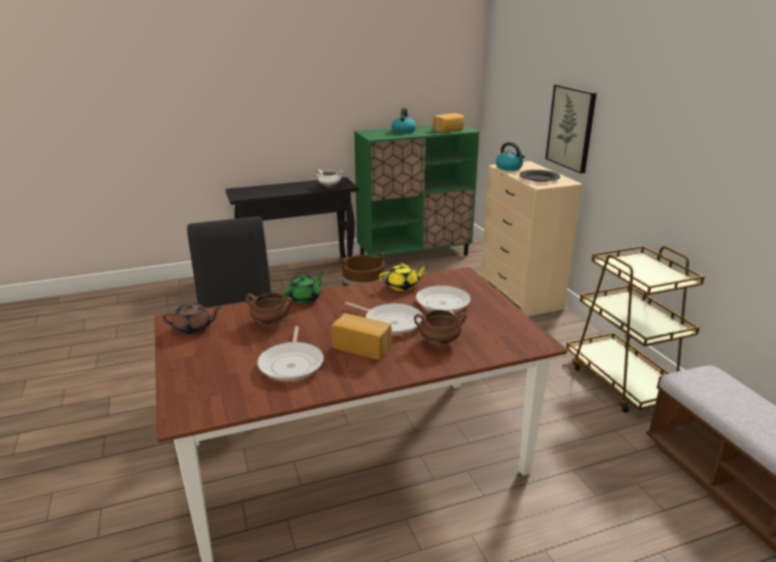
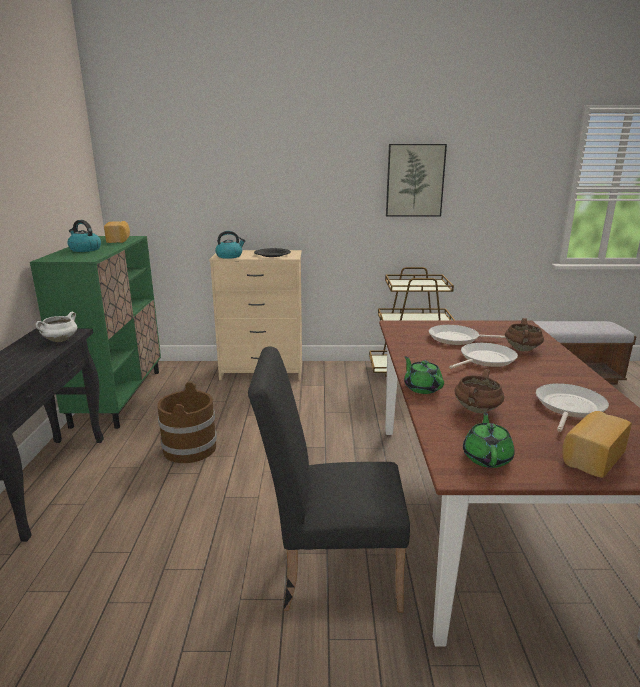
camera: 70 degrees left, 5 degrees down
(194, 328) = (487, 457): brown teapot -> green teapot
(292, 363) = (568, 407): frying pan -> frying pan turned 75 degrees counterclockwise
(363, 346) = (531, 375): bread -> bread (591, 457)
(402, 286) = (410, 346): yellow teapot -> none
(571, 128) = (268, 207): picture -> picture (415, 180)

